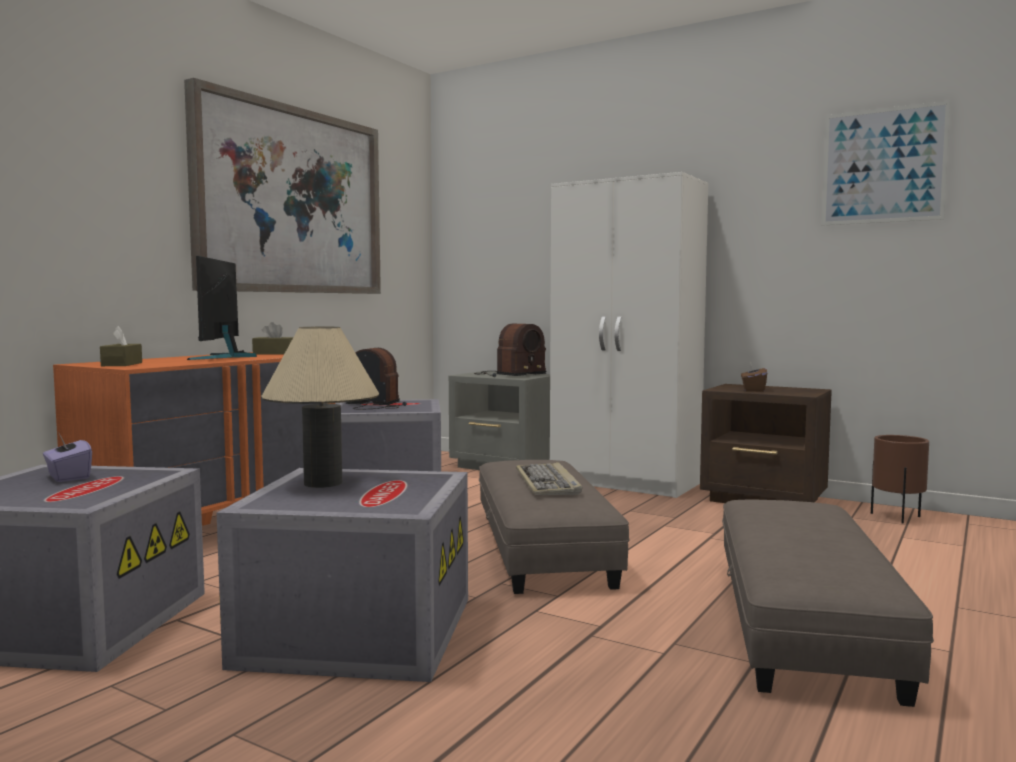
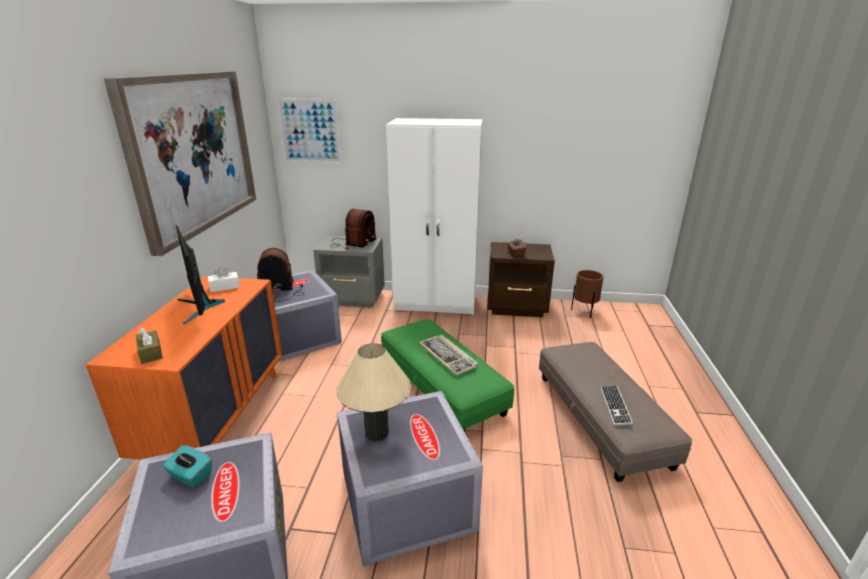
camera: 25 degrees left, 20 degrees up
(68, 477) = (190, 476): purple tissue box -> turquoise tissue box
(274, 353) = (224, 287): brown tissue box -> white tissue box
(542, 548) = (441, 386): grey ottoman -> green ottoman
(790, 553) = (615, 406): none -> keyboard
(883, 165) = (587, 118): picture -> picture (310, 131)

